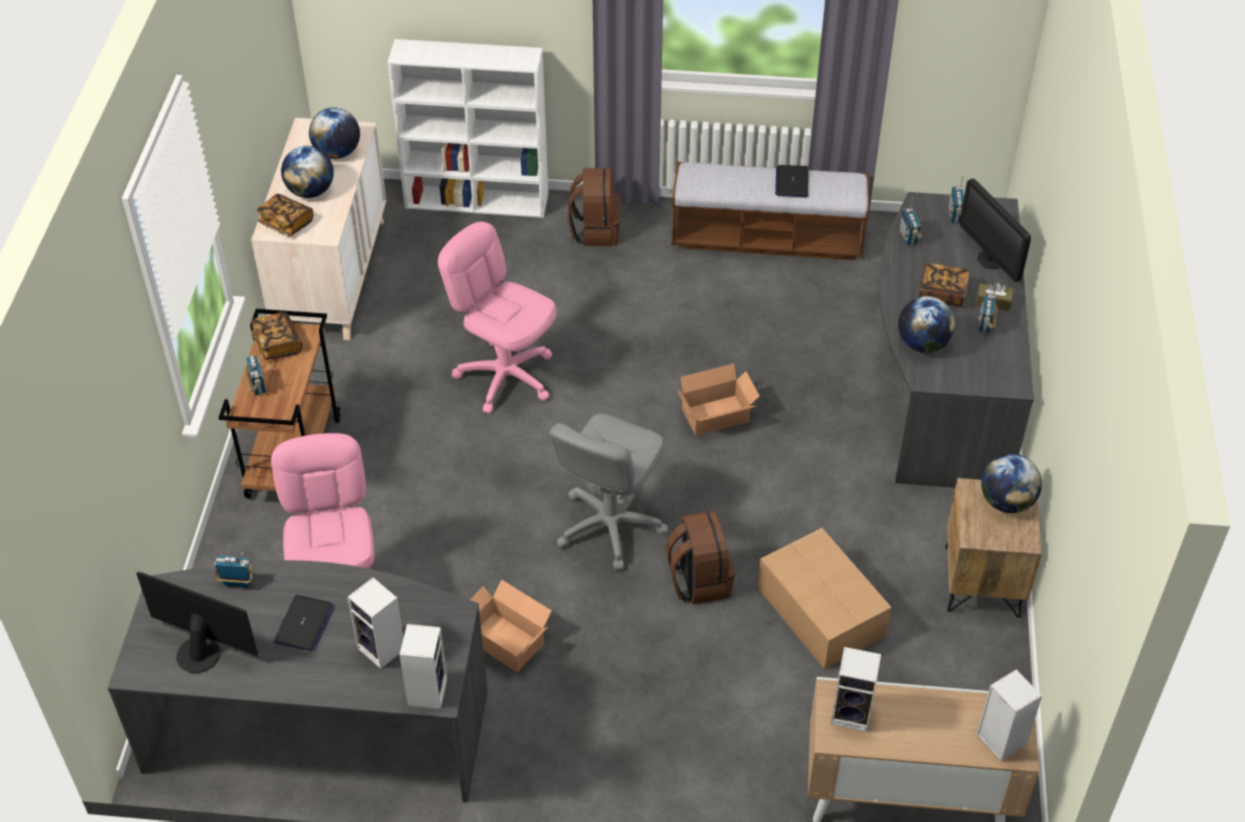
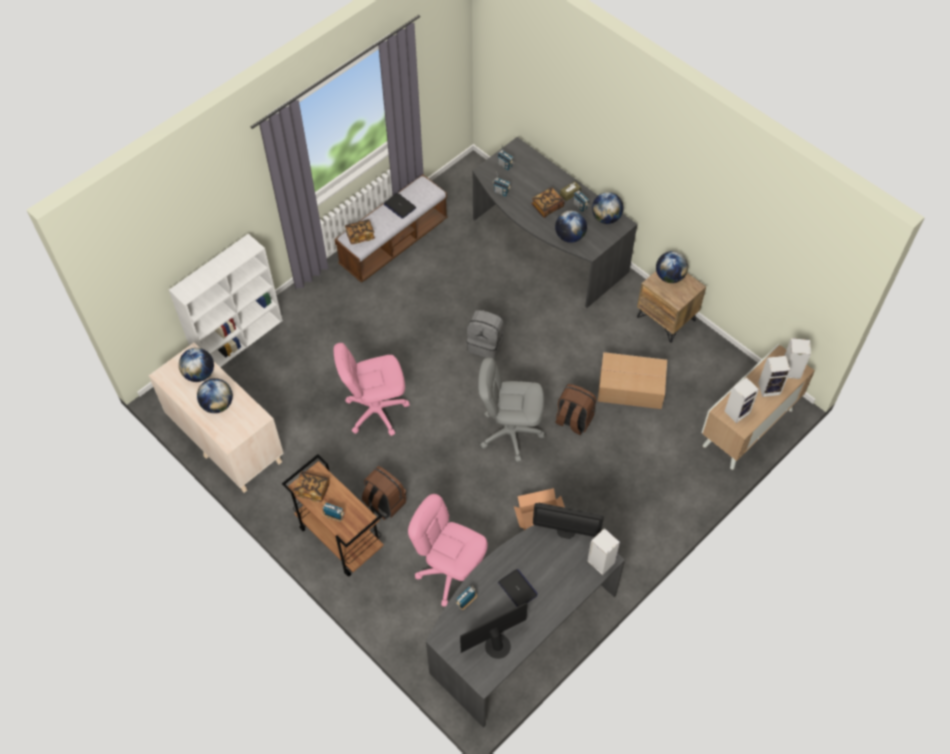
camera: 50 degrees left, 10 degrees up
(286, 223) = (231, 430): book -> book (360, 236)
(383, 649) = (561, 564): speaker -> speaker (770, 388)
(595, 230) = (315, 306): brown backpack -> brown backpack (384, 503)
(609, 526) = (510, 433): grey office chair -> grey office chair turned 120 degrees clockwise
(717, 417) = (486, 344): cardboard box -> grey backpack
(990, 260) = (544, 175): monitor -> monitor (566, 530)
(1000, 361) = (606, 218): none -> globe

